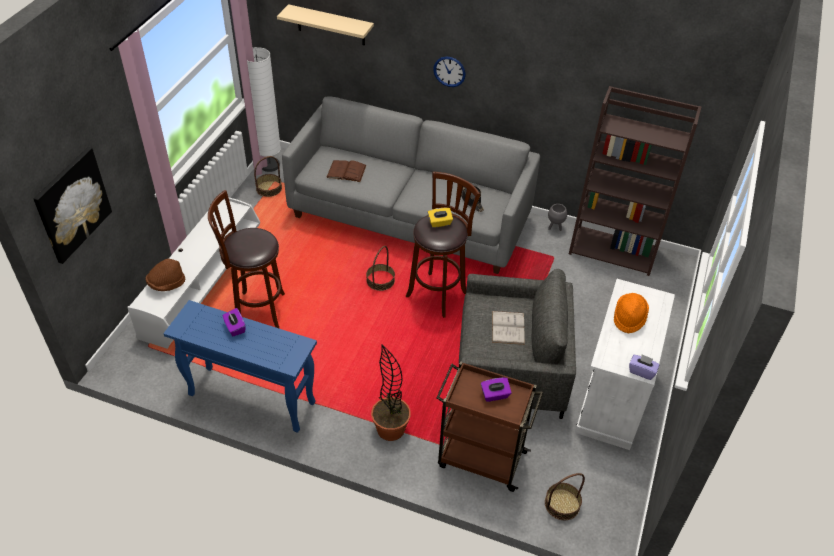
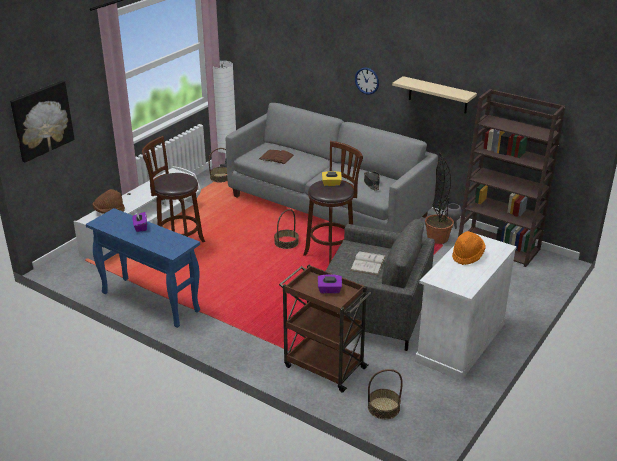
camera: 15 degrees right, 15 degrees down
(331, 25) = (280, 44): beige shelf -> beige shelf (438, 95)
(390, 429) = (254, 336): potted plant -> potted plant (437, 238)
(642, 371) = (463, 289): purple tissue box -> none

